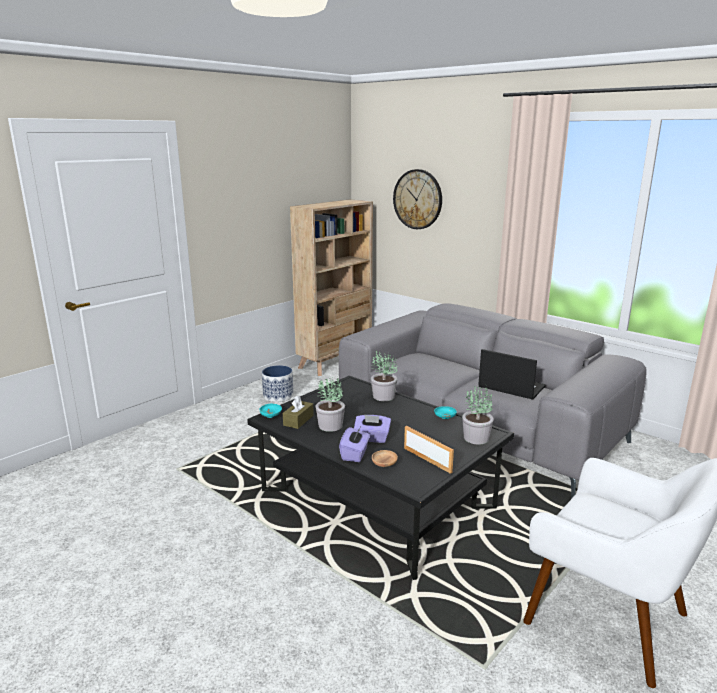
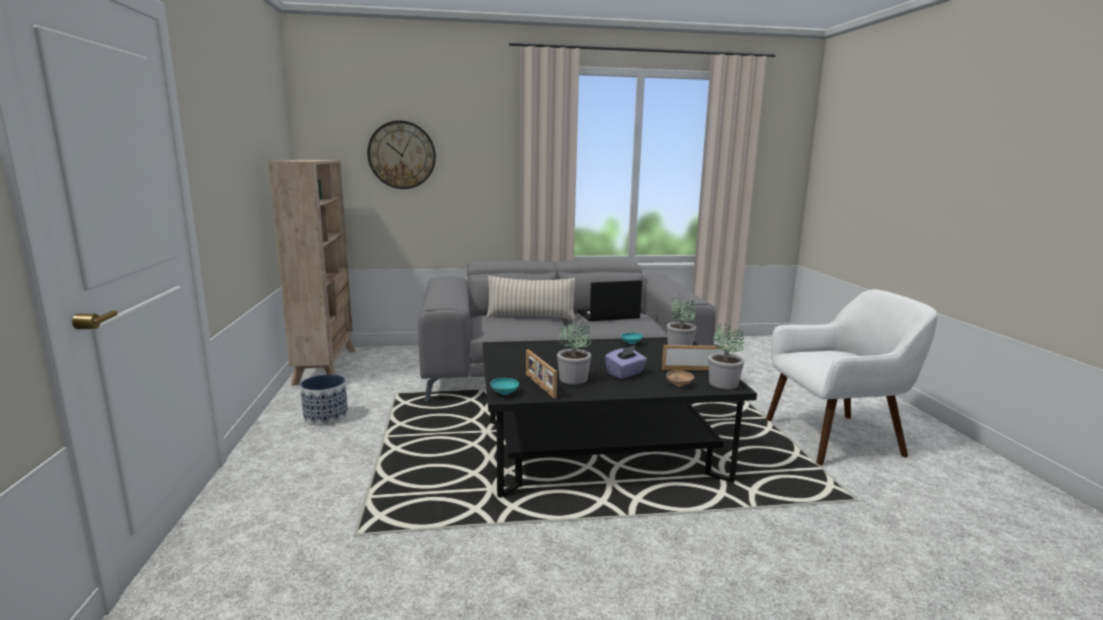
camera: 50 degrees left, 5 degrees down
(298, 420) = (539, 386): brown tissue box -> picture frame
(355, 454) = (646, 387): purple tissue box -> none
(383, 396) = (554, 346): potted plant -> potted plant (723, 383)
(443, 367) = (530, 317): none -> beige pillow

